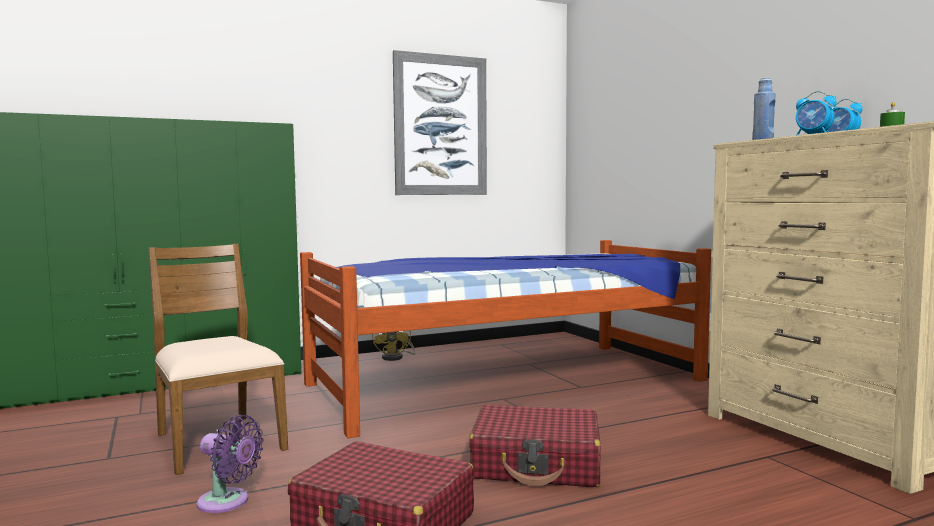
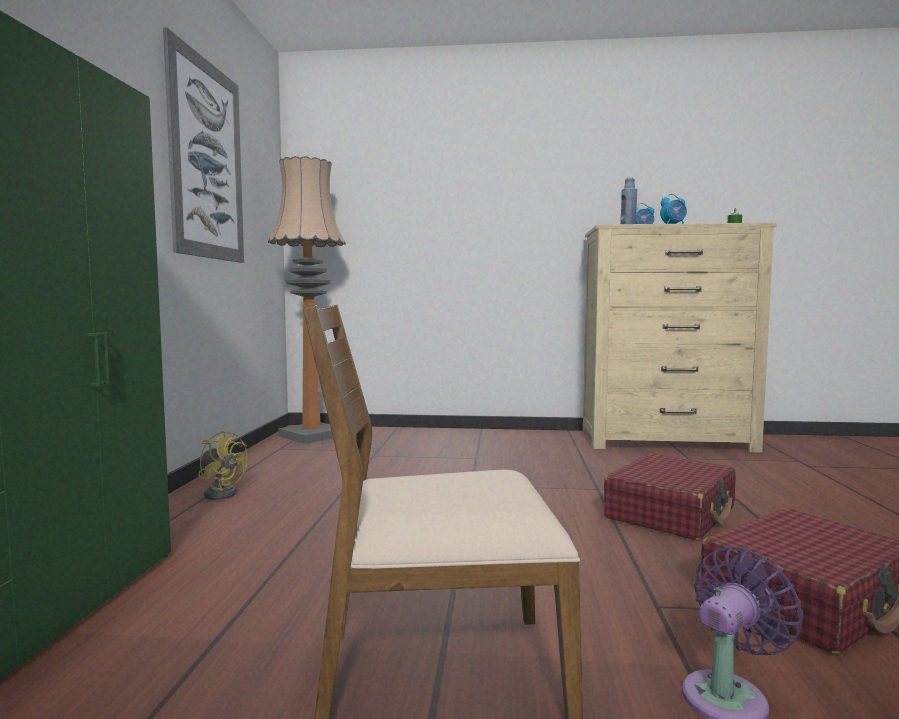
camera: 60 degrees left, 0 degrees up
(505, 382) = (417, 474): bed -> none
(547, 342) = (311, 436): none -> floor lamp

